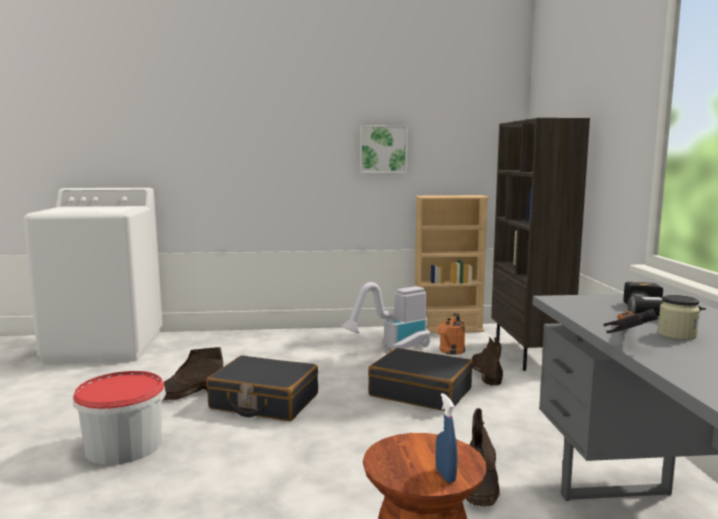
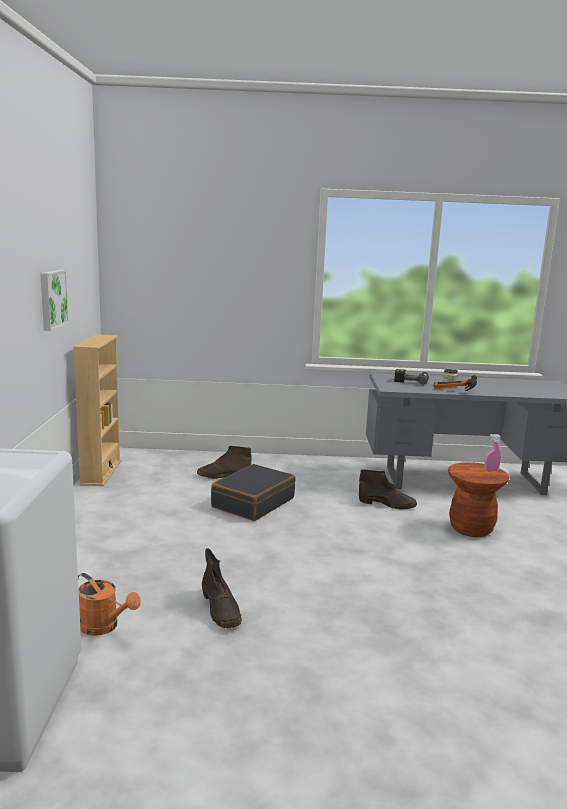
camera: 85 degrees left, 5 degrees up
(124, 446) = (340, 634): bucket -> none
(264, 402) = (254, 566): black suitcase -> none
(392, 349) = (142, 501): vacuum cleaner -> none
(445, 475) = (491, 470): blue spray bottle -> pink spray bottle
(450, 352) = (167, 480): orange watering can -> orange watering can (104, 627)
(529, 355) = (192, 458): brown bookcase -> none

